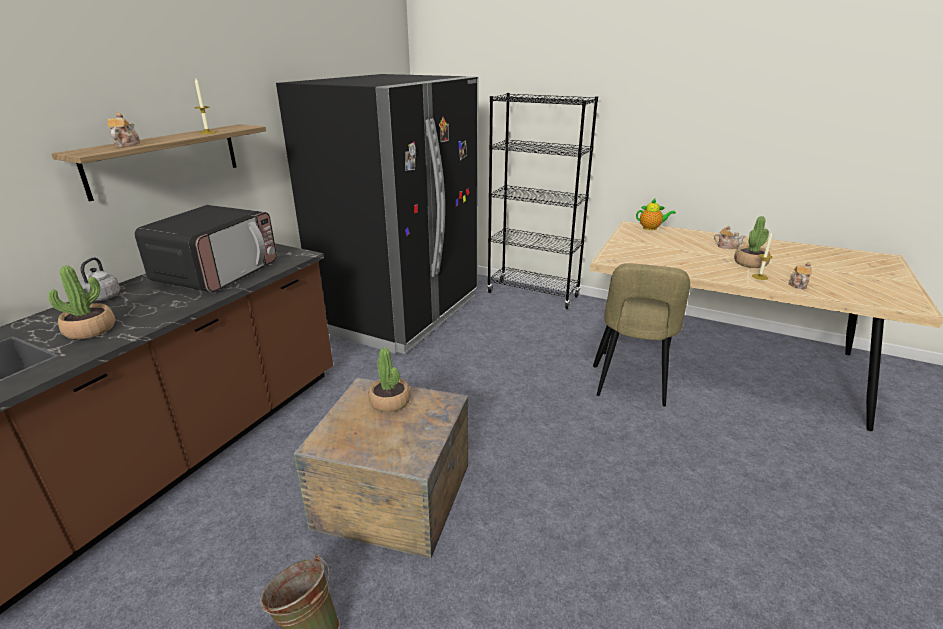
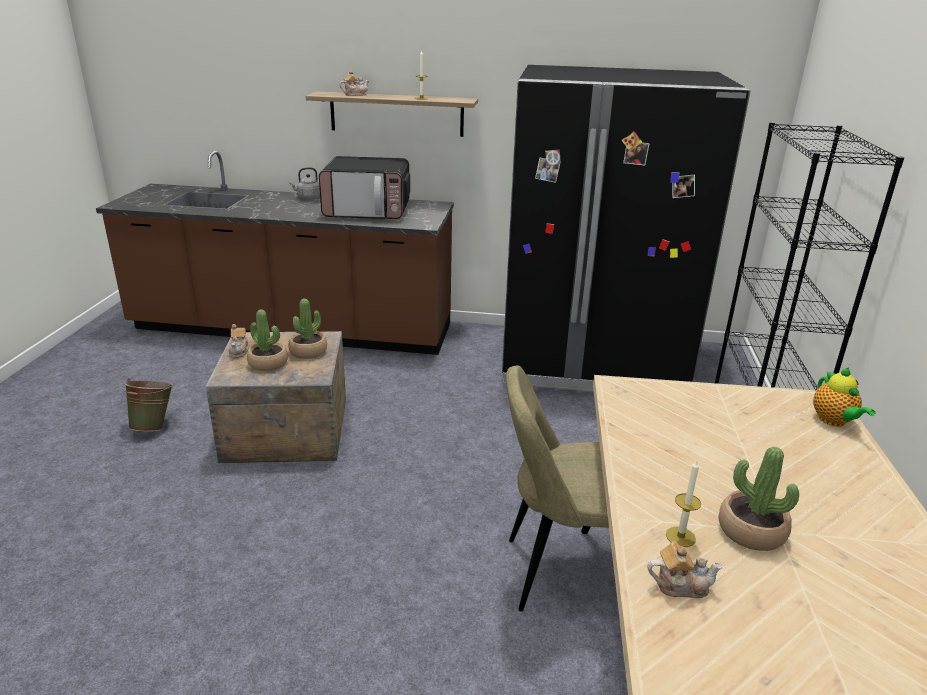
camera: 70 degrees right, 0 degrees up
(90, 330) = (261, 206): potted plant -> potted plant (268, 363)
(727, 246) = (830, 508): teapot -> teapot (239, 351)

